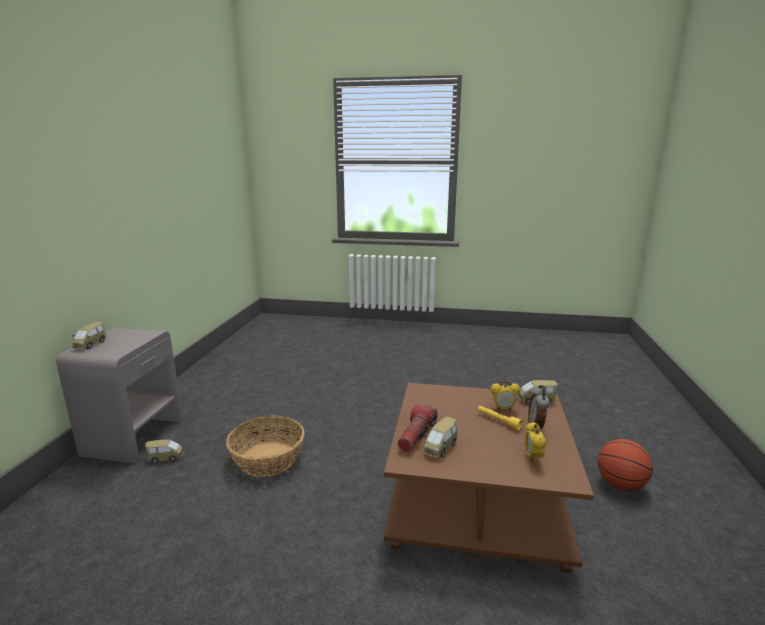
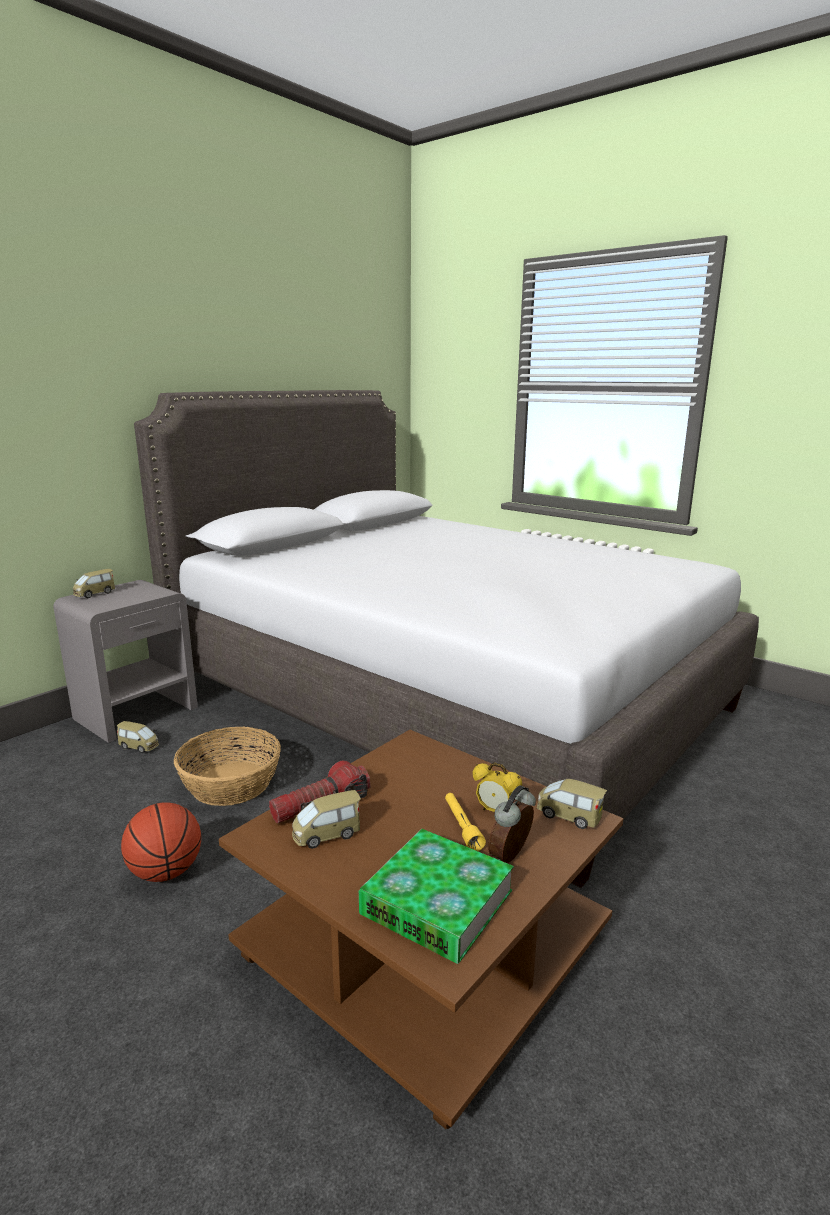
camera: 30 degrees right, 0 degrees up
(349, 368) = (444, 696): none -> grey bed
(532, 458) = (437, 902): alarm clock -> book
(620, 485) = (706, 1033): basketball -> basketball (166, 872)

